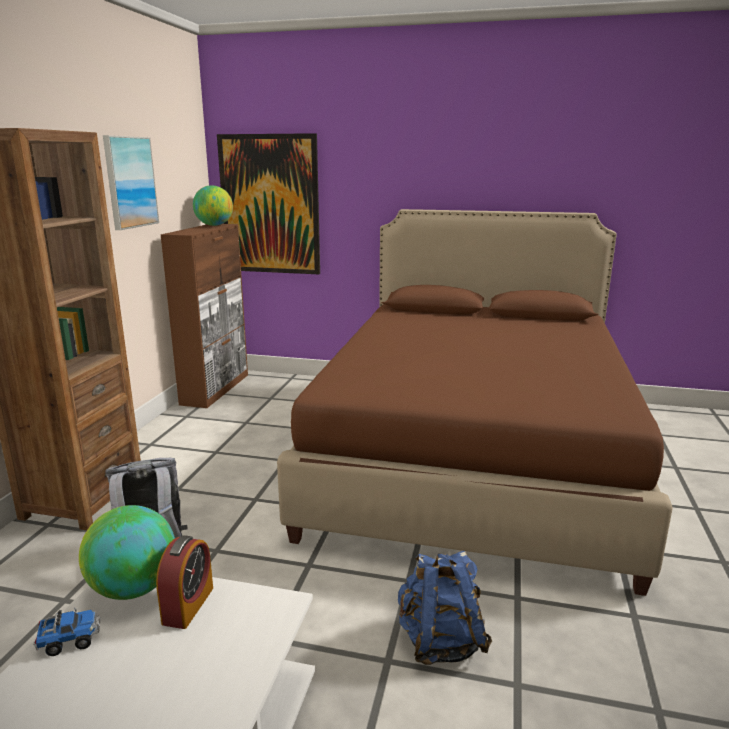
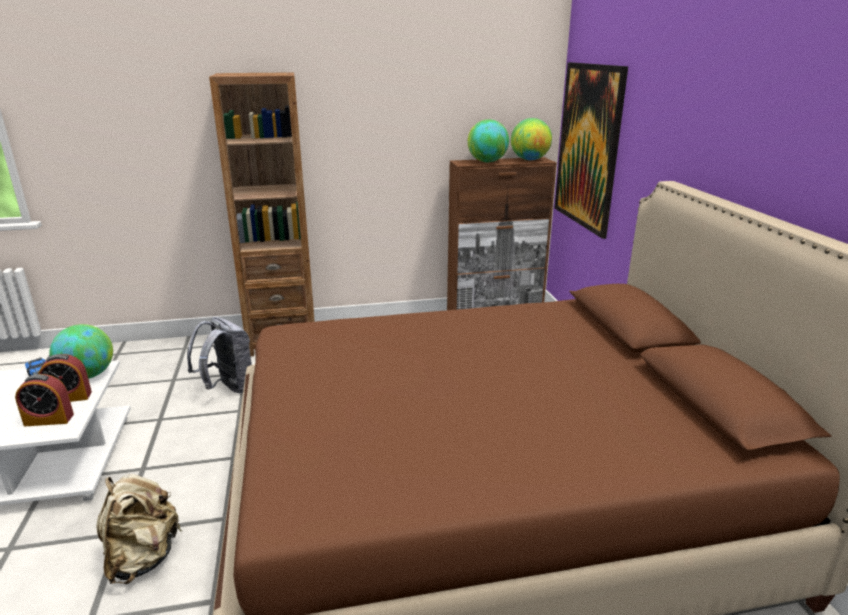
camera: 65 degrees right, 5 degrees up
(130, 182) = (420, 111): picture -> none
(195, 230) = (487, 162): none -> globe
(241, 621) = (49, 420): none -> alarm clock
(440, 642) = (143, 558): blue backpack -> beige backpack

